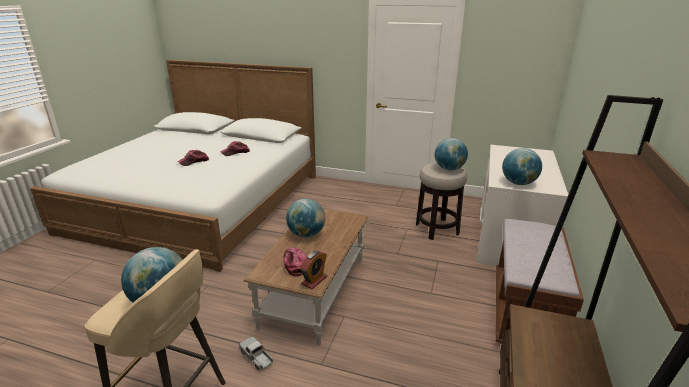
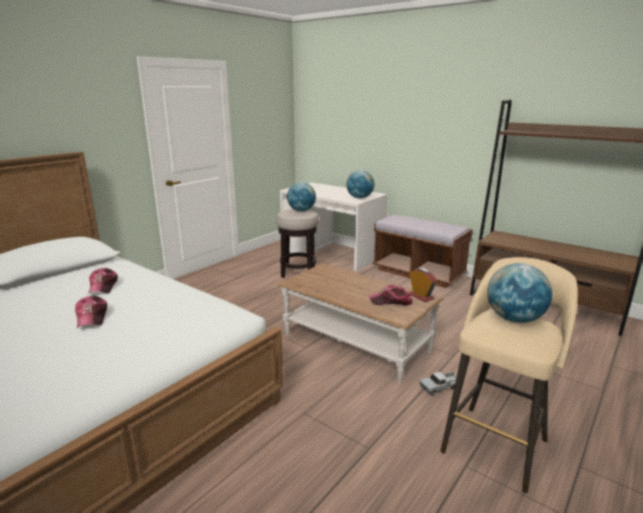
camera: 70 degrees left, 5 degrees down
(306, 234) = (339, 290): globe -> none

